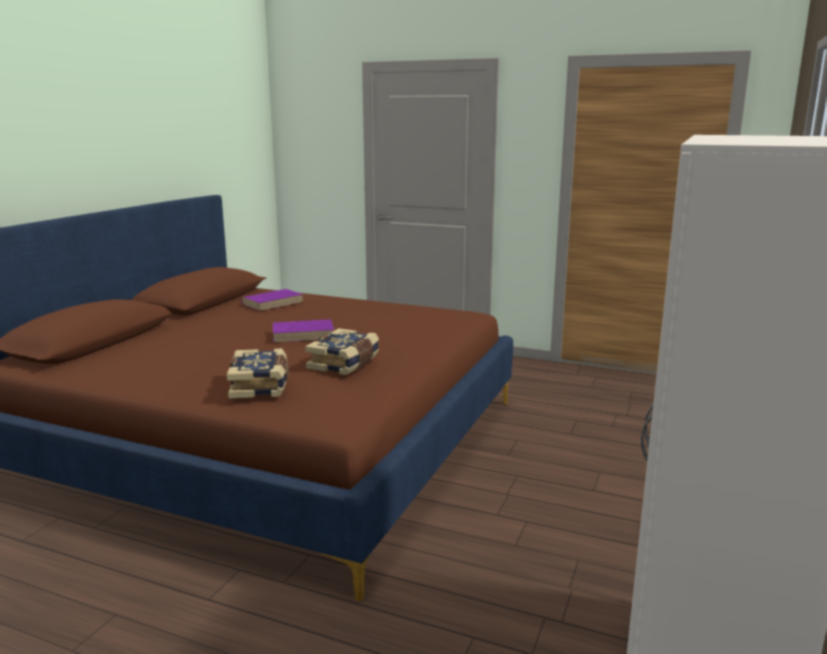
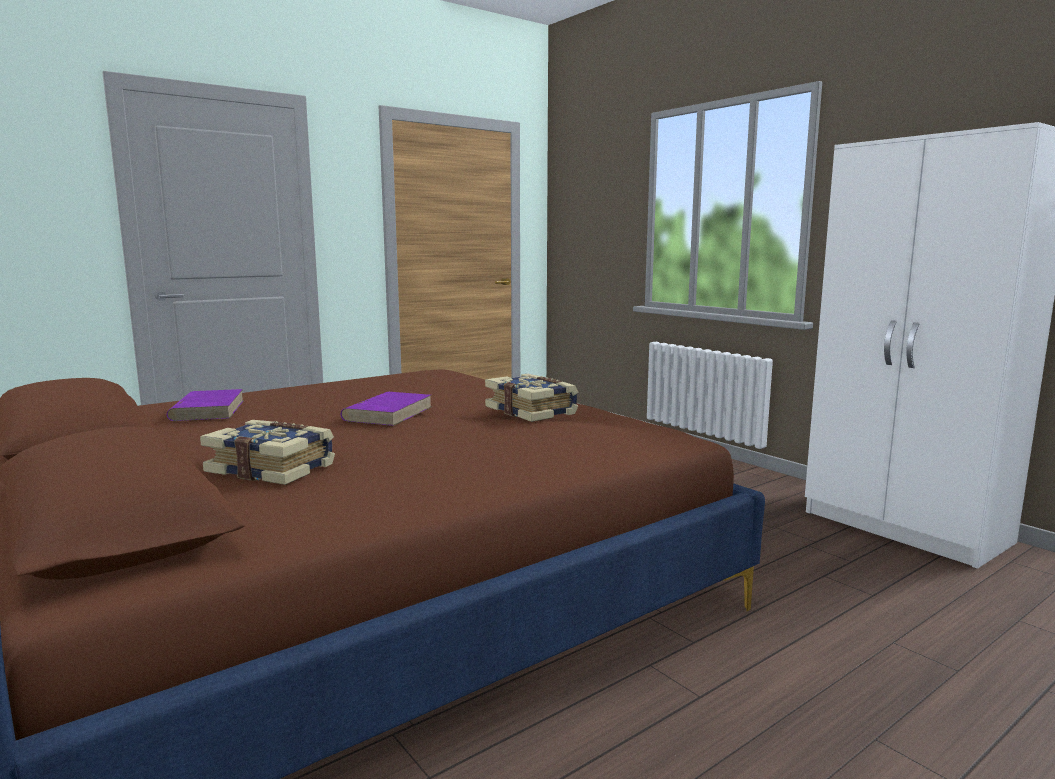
camera: 60 degrees left, 5 degrees down
(261, 385) = (552, 443): book -> book (272, 468)

